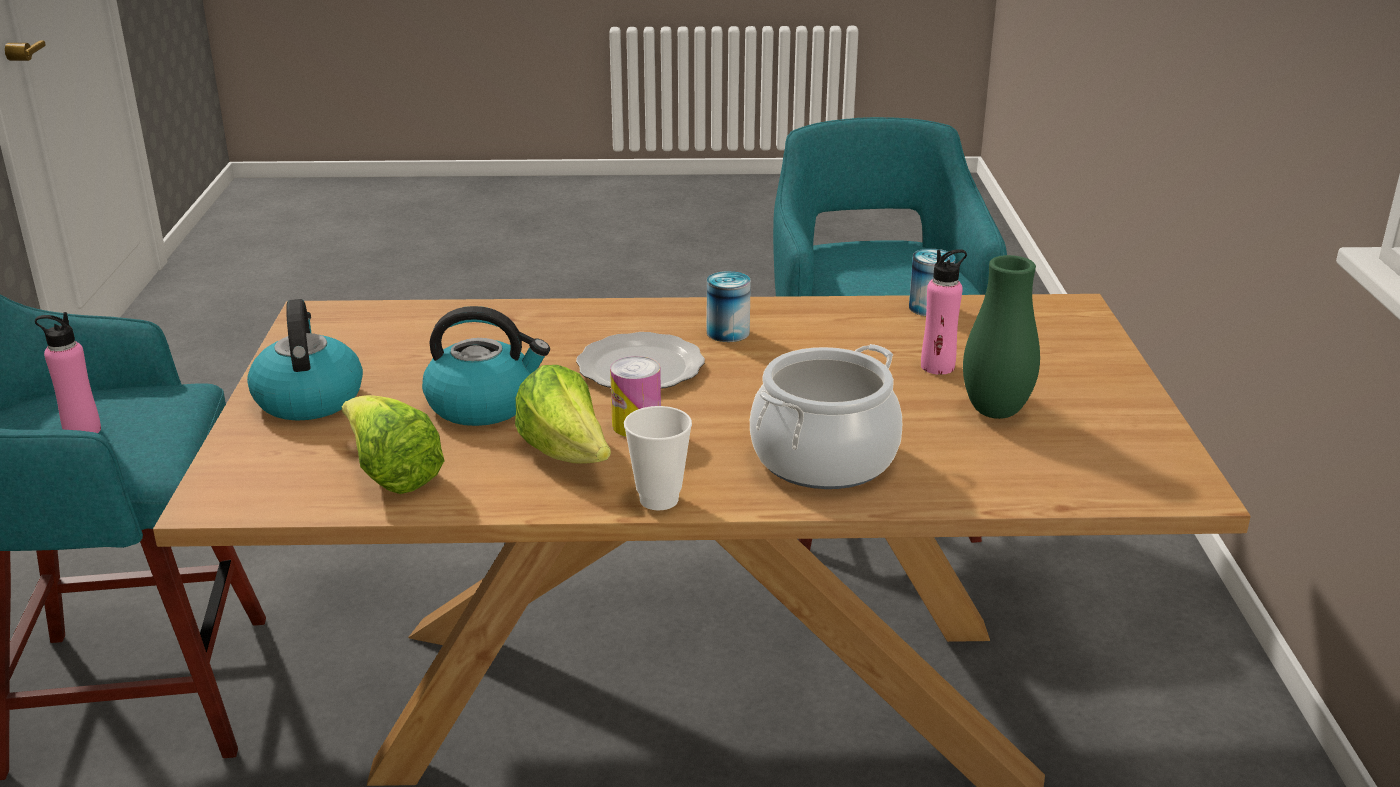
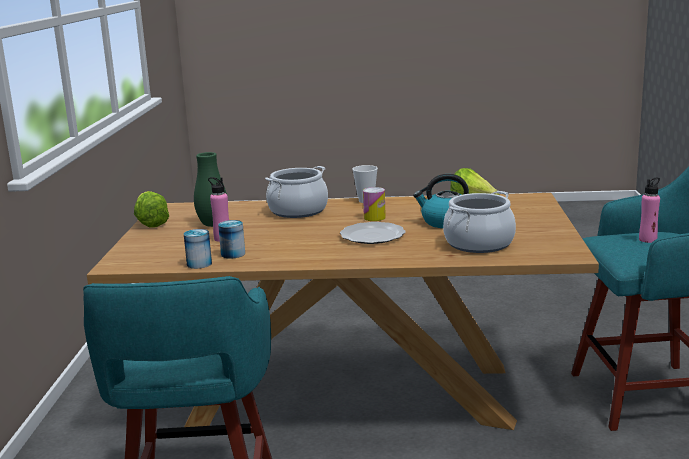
camera: 175 degrees left, 10 degrees down
(308, 398) = (532, 222): kettle -> none
(448, 342) = (479, 244): none -> cooking pot
(567, 454) = (403, 210): lettuce -> lettuce (150, 223)
(728, 332) = (323, 250): can -> can (233, 254)

